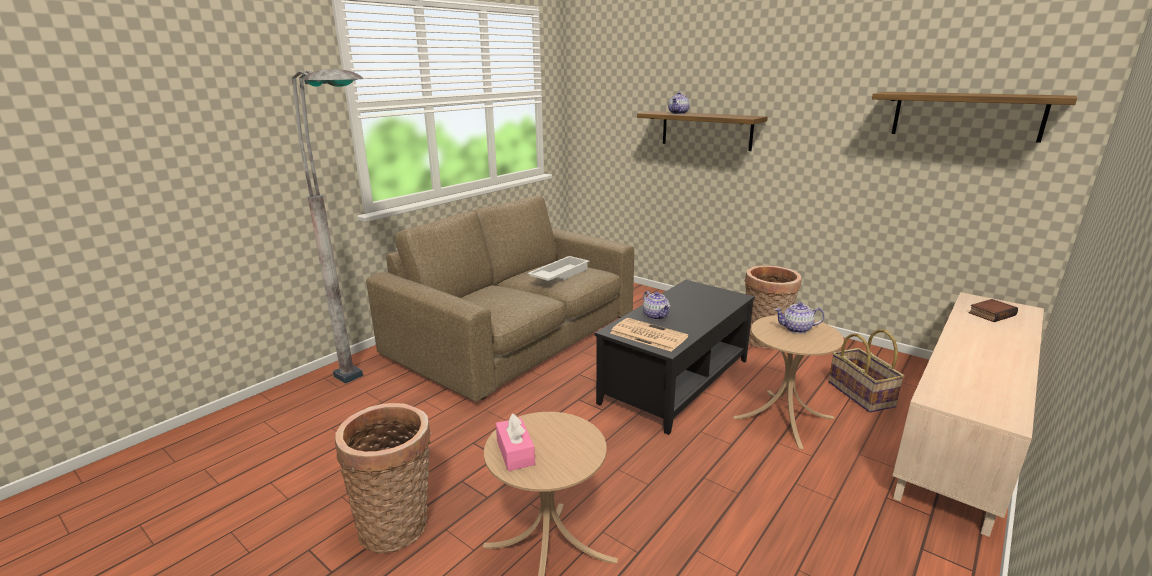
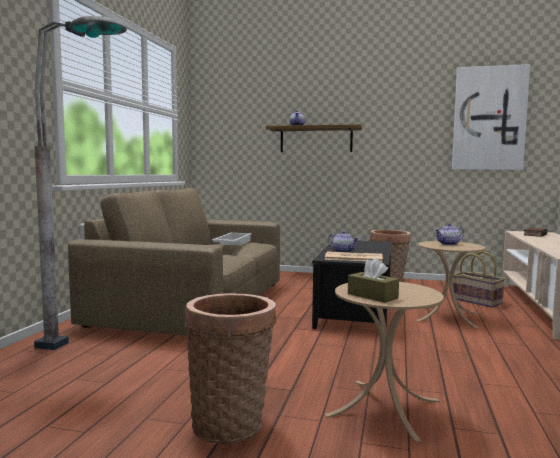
camera: 25 degrees left, 15 degrees down
(515, 452) = (372, 296): pink tissue box -> brown tissue box
(966, 115) = (489, 118): shelf -> picture

